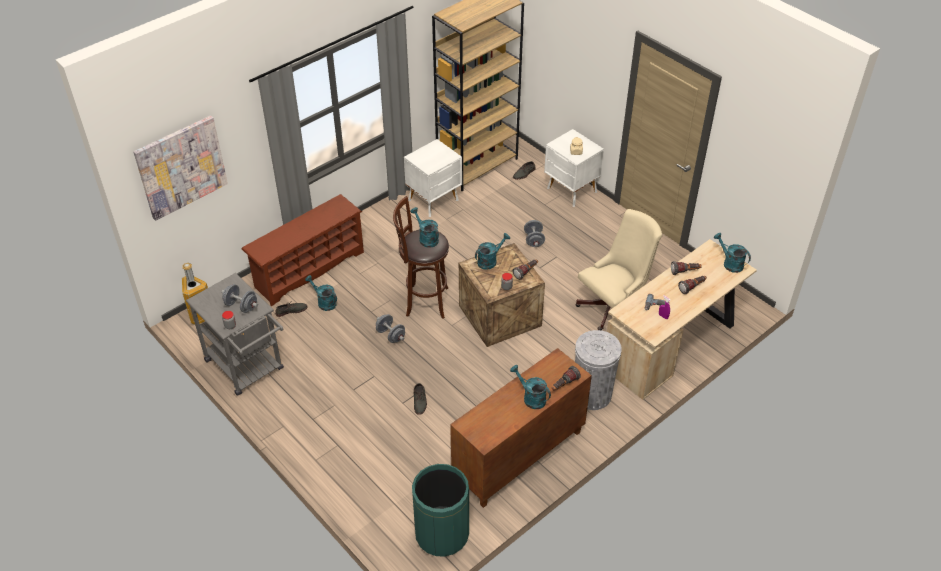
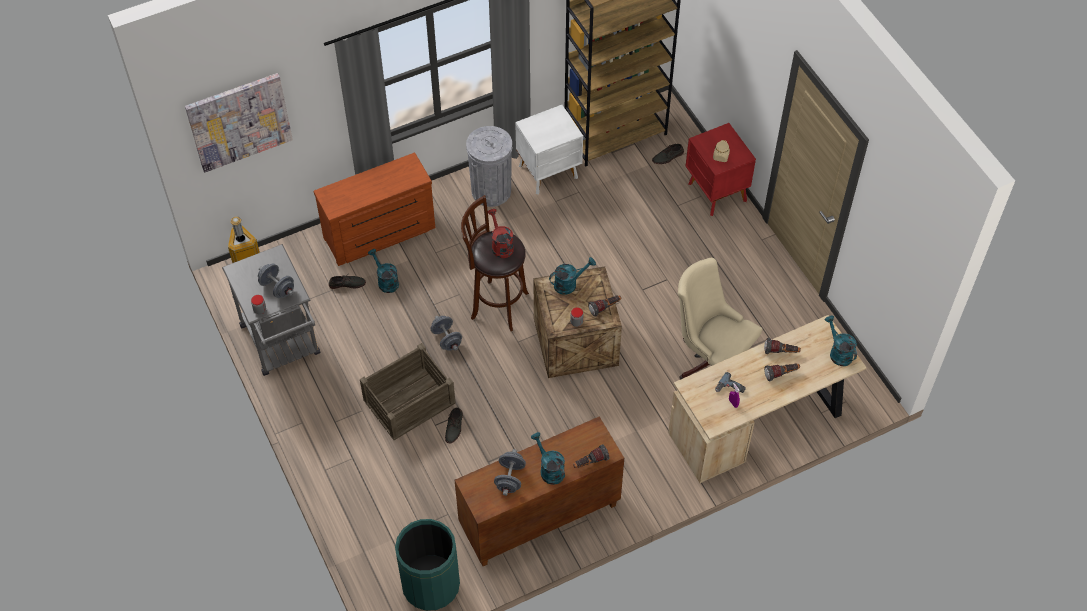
camera: 15 degrees right, 10 degrees up
(309, 269) = (380, 234): brown shoe rack -> brown dresser
(373, 389) = (408, 401): none -> crate
(426, 238) = (500, 245): turquoise watering can -> red watering can
(534, 240) = (648, 251): grey dumbbell -> grey dumbbell (510, 478)
(571, 191) = (716, 193): white nightstand -> red nightstand
(592, 394) = (645, 463): grey trash can -> grey trash can (491, 191)
(614, 306) = (710, 359): beige office chair -> beige office chair turned 120 degrees counterclockwise

